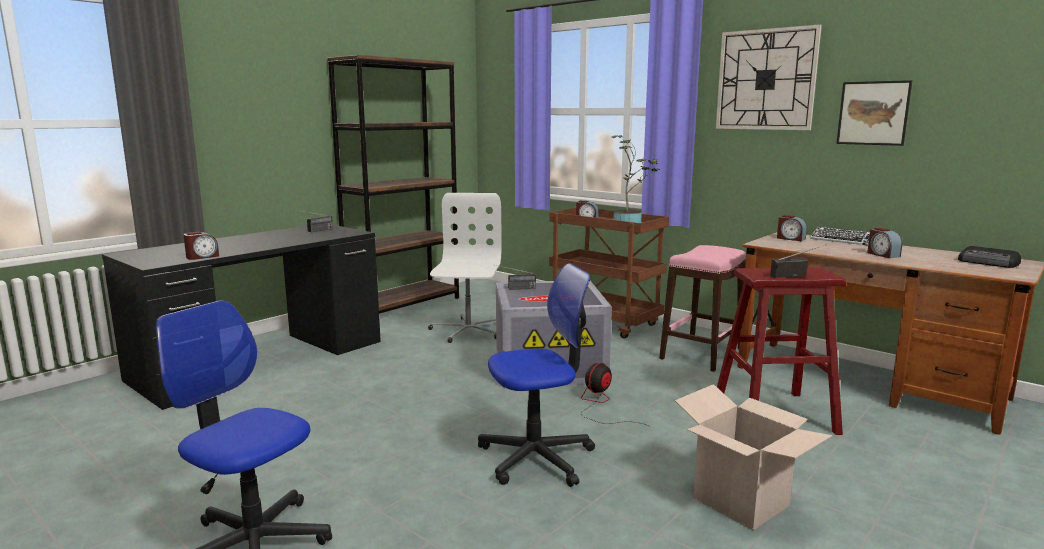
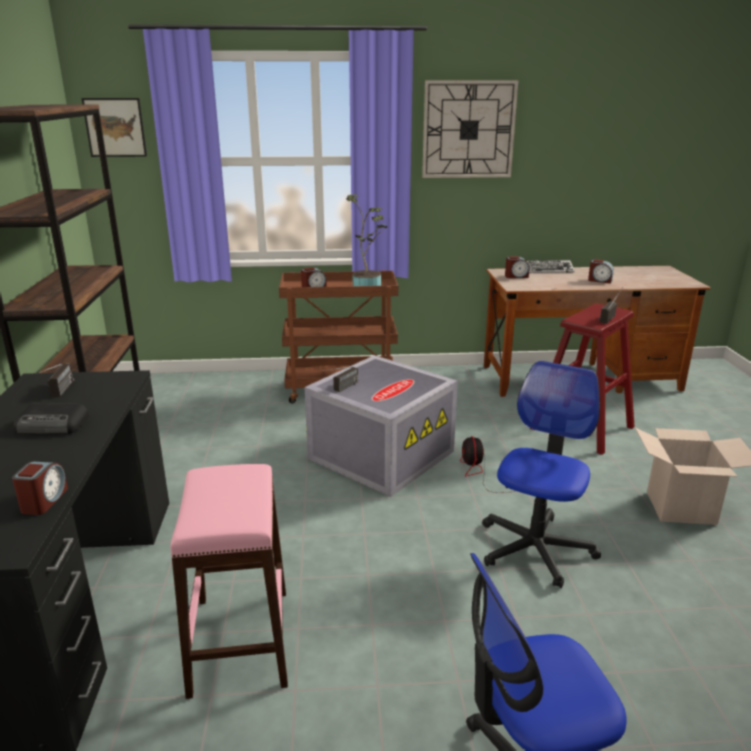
camera: 45 degrees left, 10 degrees up
(467, 330) = (236, 447): white office chair -> none
(702, 353) = (459, 393): pink stool -> pink stool (241, 640)
(873, 113) = (559, 161): picture -> picture (115, 127)
(989, 263) = (655, 274): radio -> radio (53, 425)

